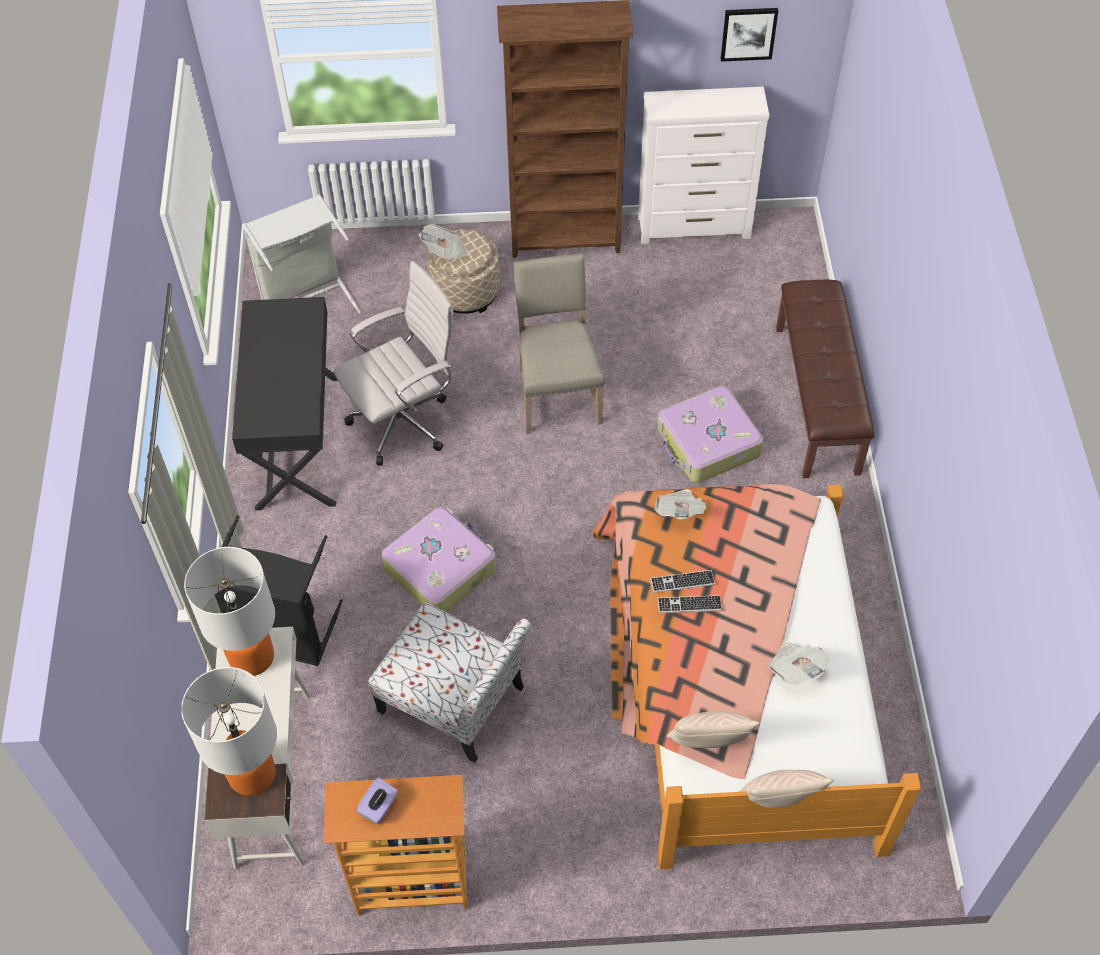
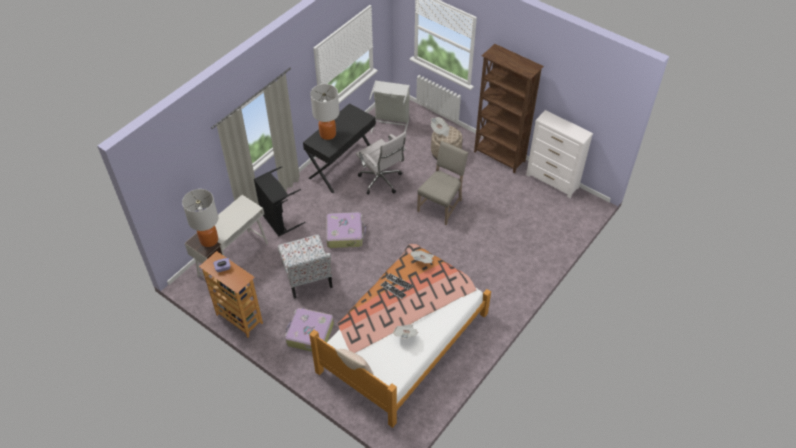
camera: 40 degrees right, 5 degrees down
(252, 657) = (243, 208): table lamp -> table lamp (328, 134)
(405, 421) = (381, 181): white office chair -> white office chair turned 45 degrees clockwise
(707, 444) = (476, 256): suitcase -> suitcase (309, 334)
(709, 744) = (352, 335): beige pillow -> none
(748, 33) = (590, 105): picture -> none
(818, 399) = (533, 268): brown bench -> none

